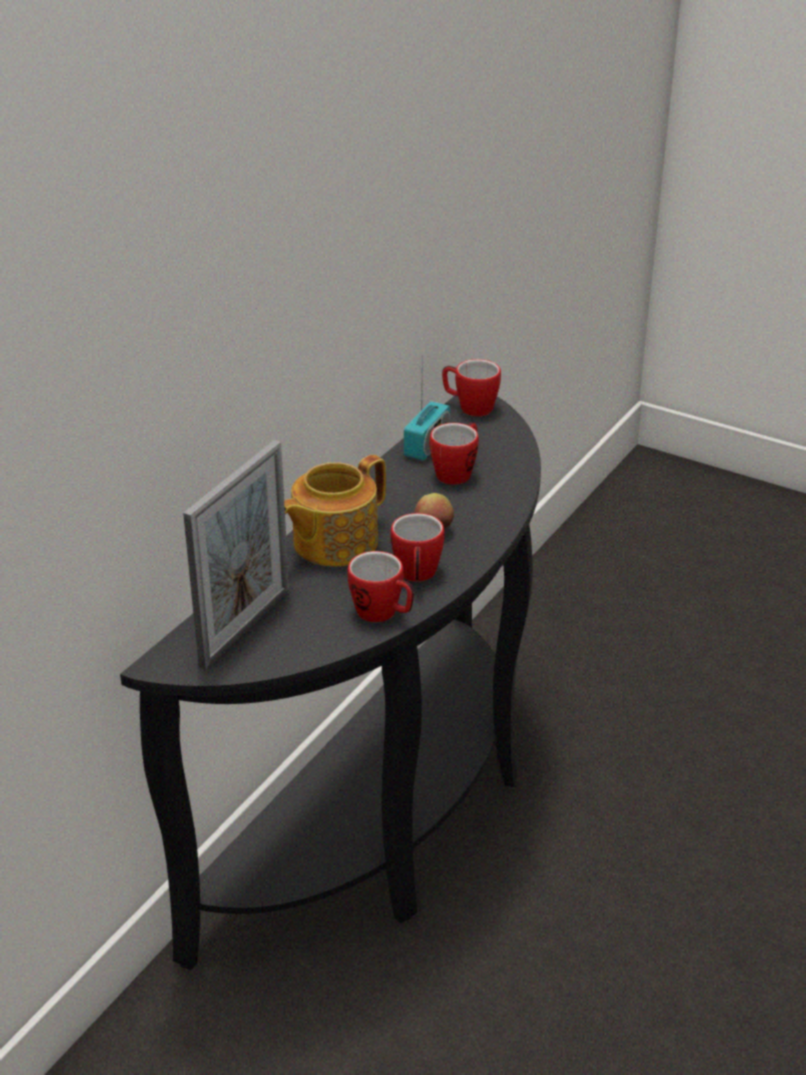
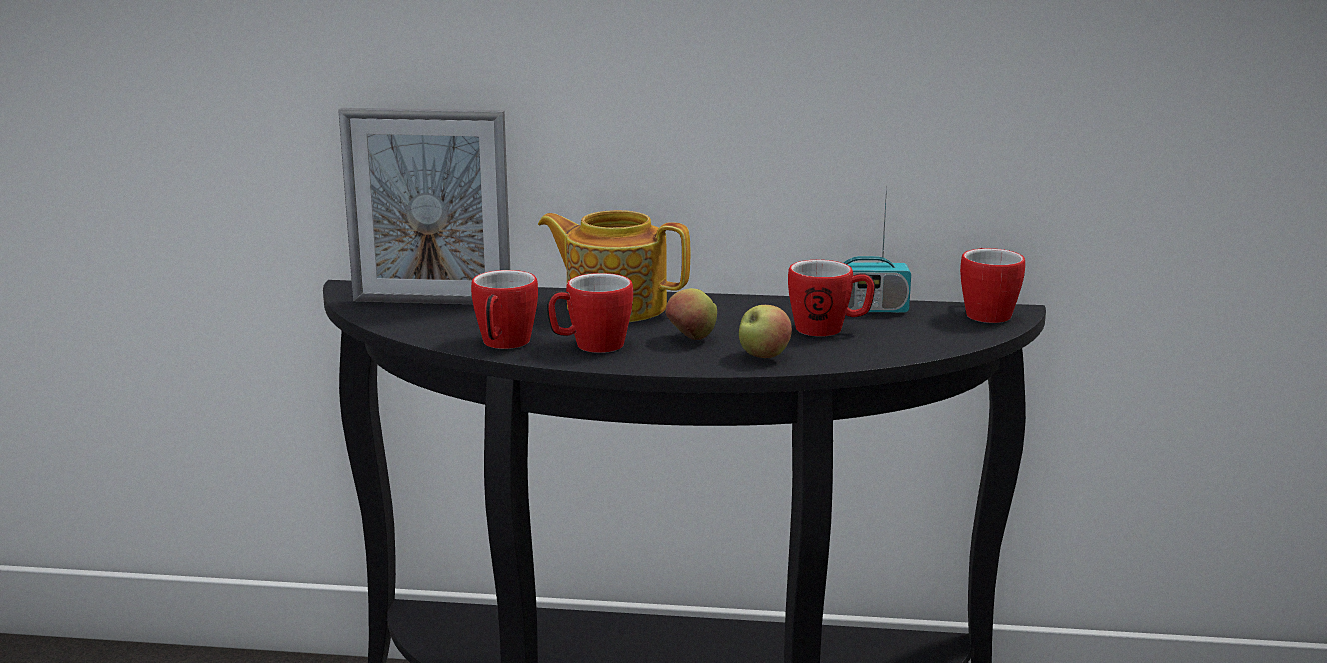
camera: 65 degrees right, 15 degrees down
(490, 512) = (763, 356): none -> apple

